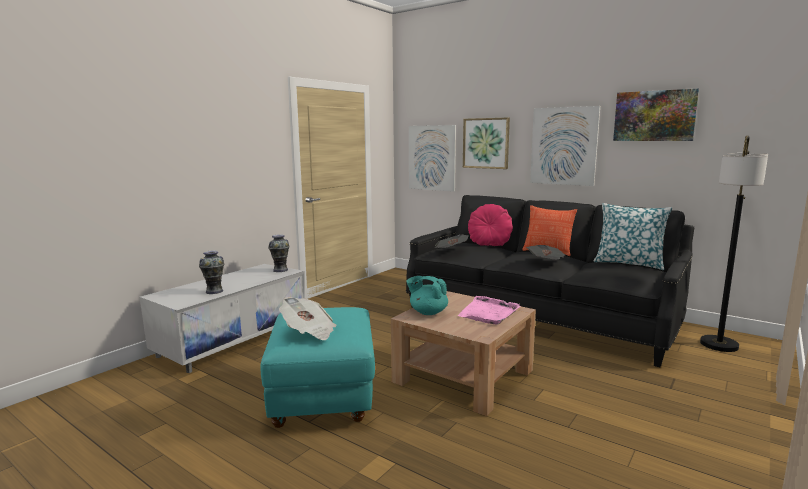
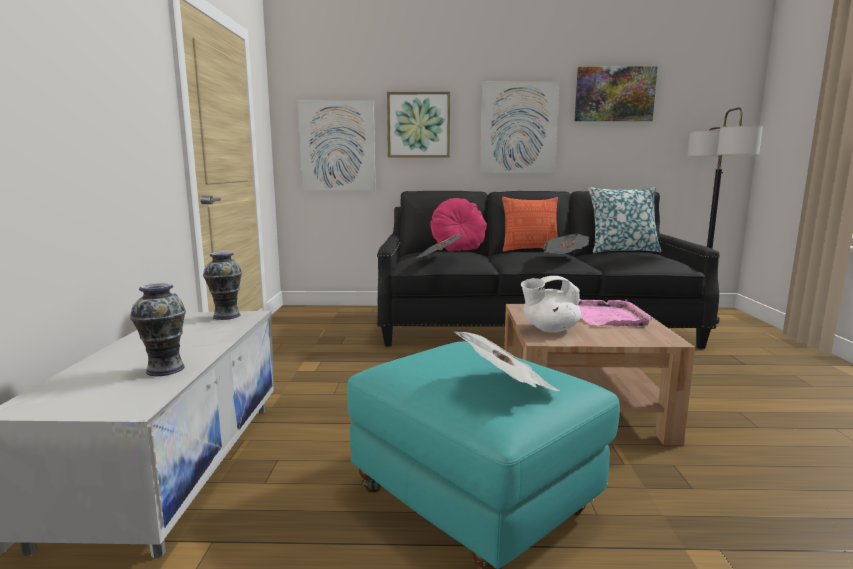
camera: 35 degrees left, 0 degrees up
(428, 312) = (549, 329): turquoise teapot -> white teapot

